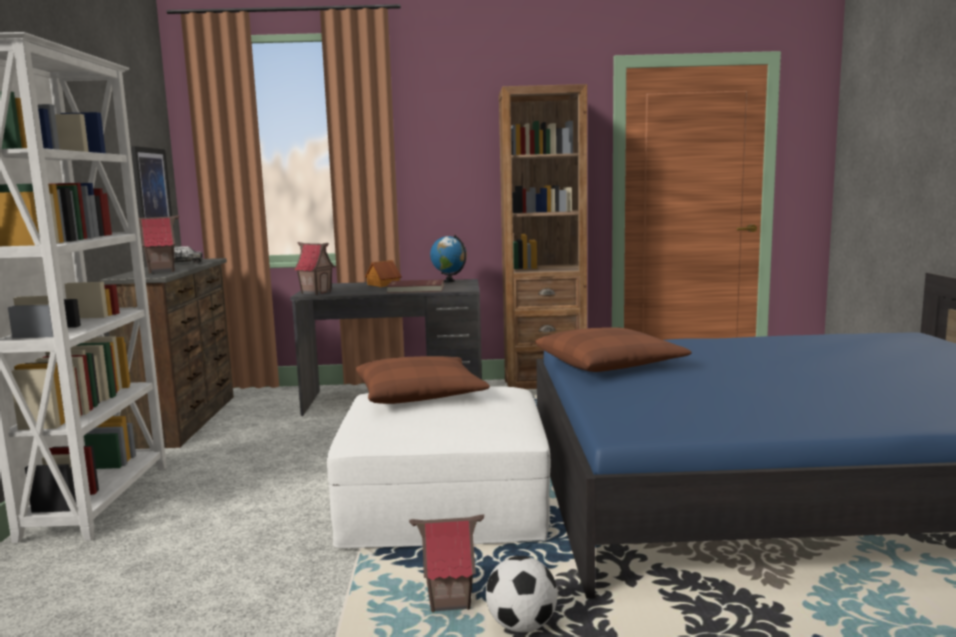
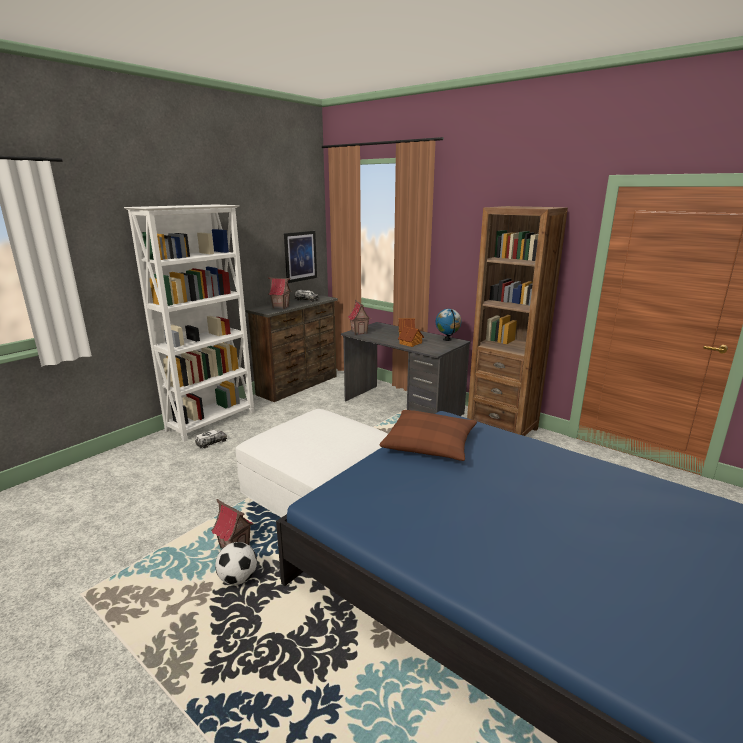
camera: 40 degrees right, 10 degrees up
(156, 522) = (211, 443): none -> toy truck
(416, 289) = (411, 343): red book -> toy house
(419, 394) = (326, 422): brown pillow -> none

